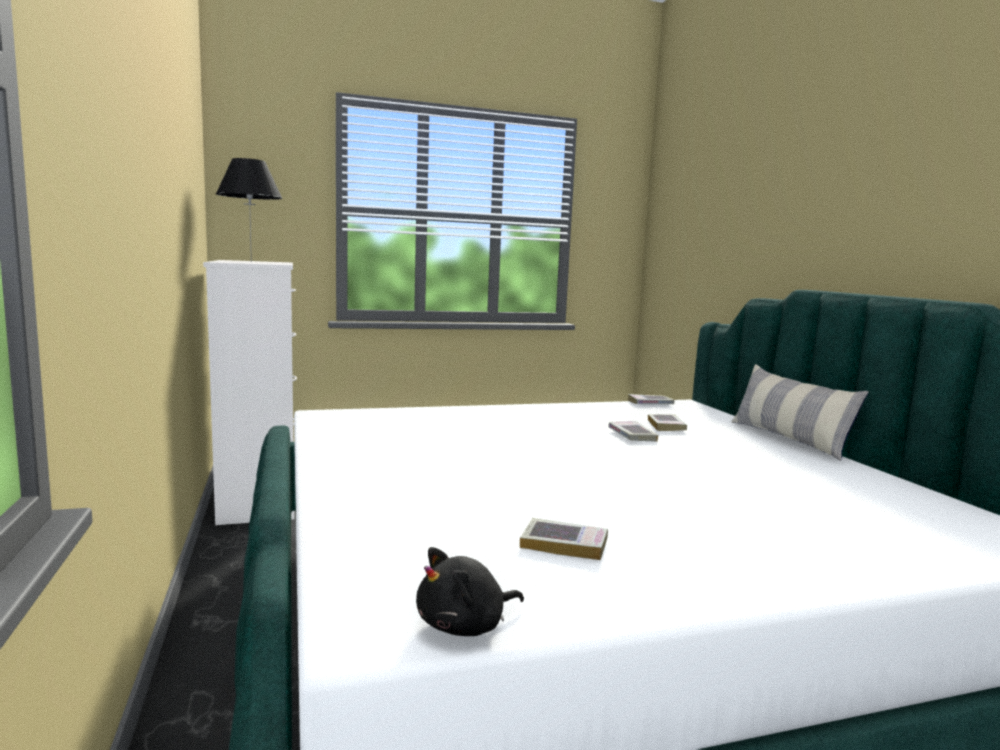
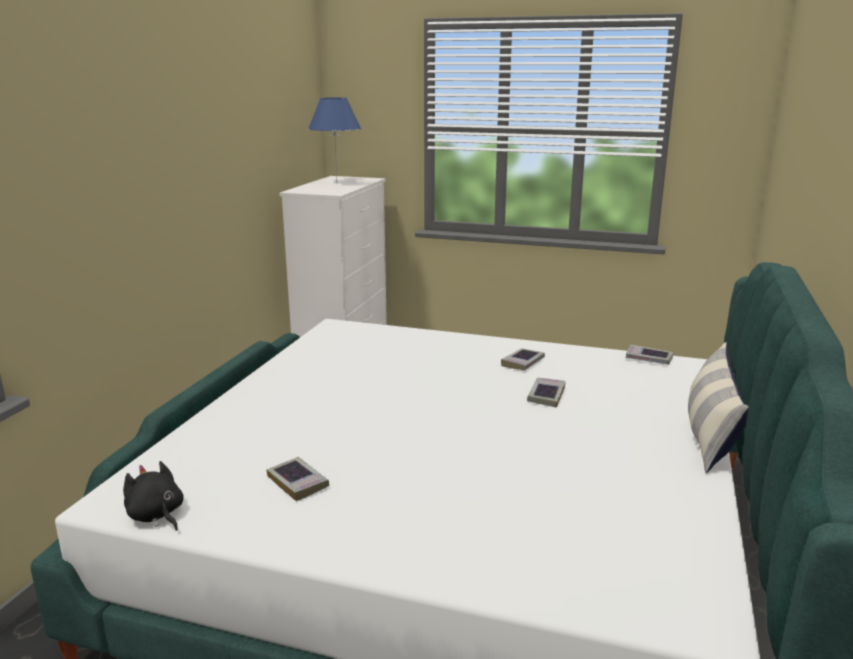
camera: 35 degrees right, 10 degrees up
(250, 261) = (336, 183): black table lamp -> blue table lamp
(465, 626) = (156, 516): black plush toy -> black plush toy turned 45 degrees clockwise
(666, 426) = (604, 391): book -> book (523, 363)

